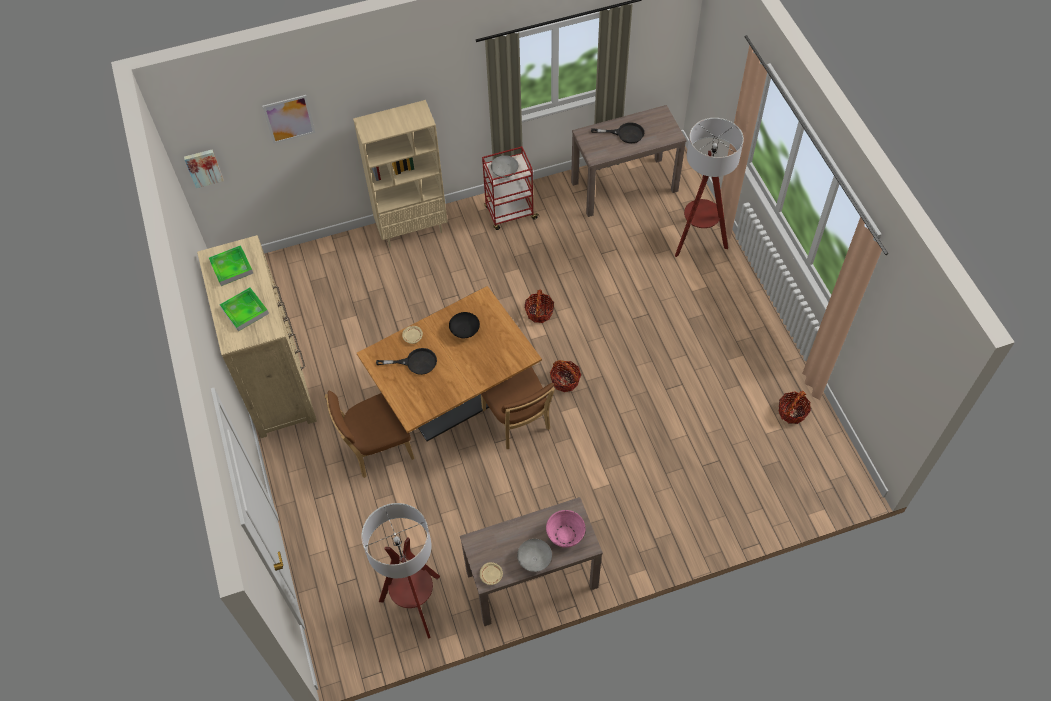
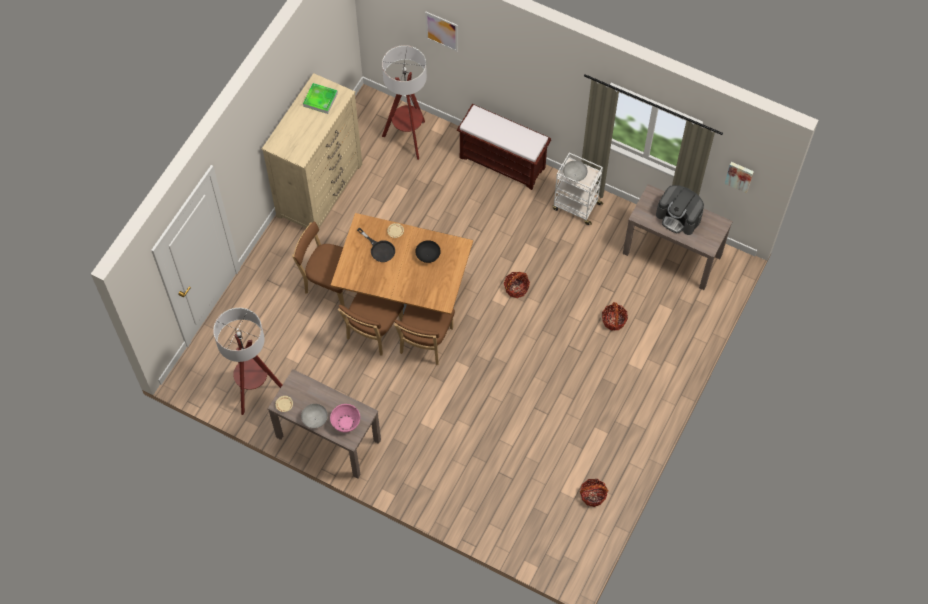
camera: 45 degrees right, 5 degrees up
(203, 167) = (374, 19): picture -> picture (739, 176)
(245, 311) = (299, 133): tray -> none
(412, 229) = (503, 162): beige bookcase -> brown bench
(463, 454) = (373, 332): none -> brown chair
(510, 213) = (575, 206): red cart -> white cart
(565, 381) = (481, 345): basket -> basket (613, 321)
(625, 133) = (678, 217): black frying pan -> coffee machine
(697, 240) = (674, 334): floor lamp -> floor lamp (408, 138)

